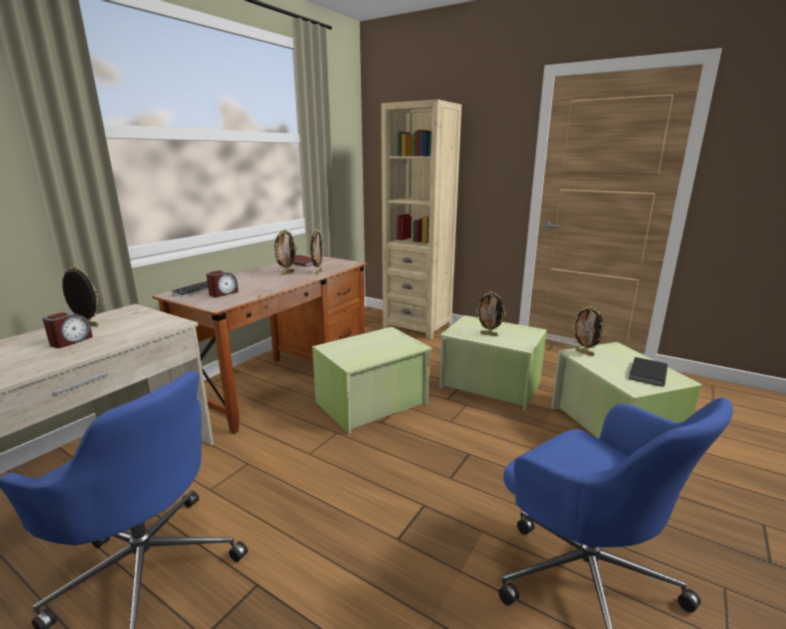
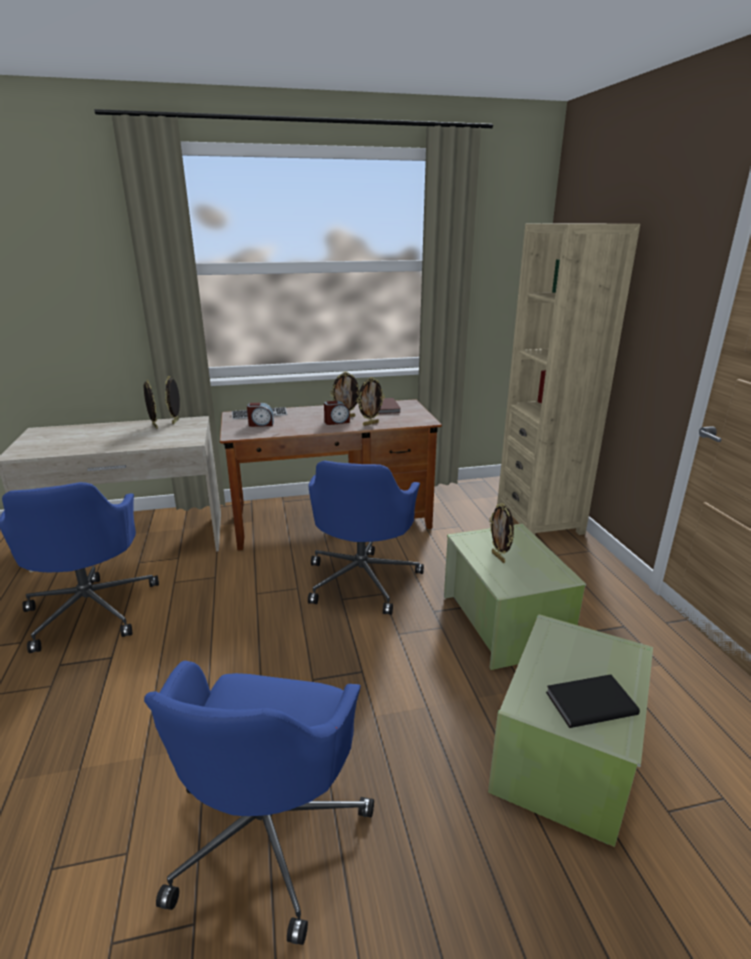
camera: 45 degrees right, 5 degrees up
(71, 341) = (127, 436): alarm clock -> alarm clock (336, 422)
(373, 403) = (363, 579): green storage box -> blue office chair
(584, 353) = (565, 634): picture frame -> picture frame (176, 421)

